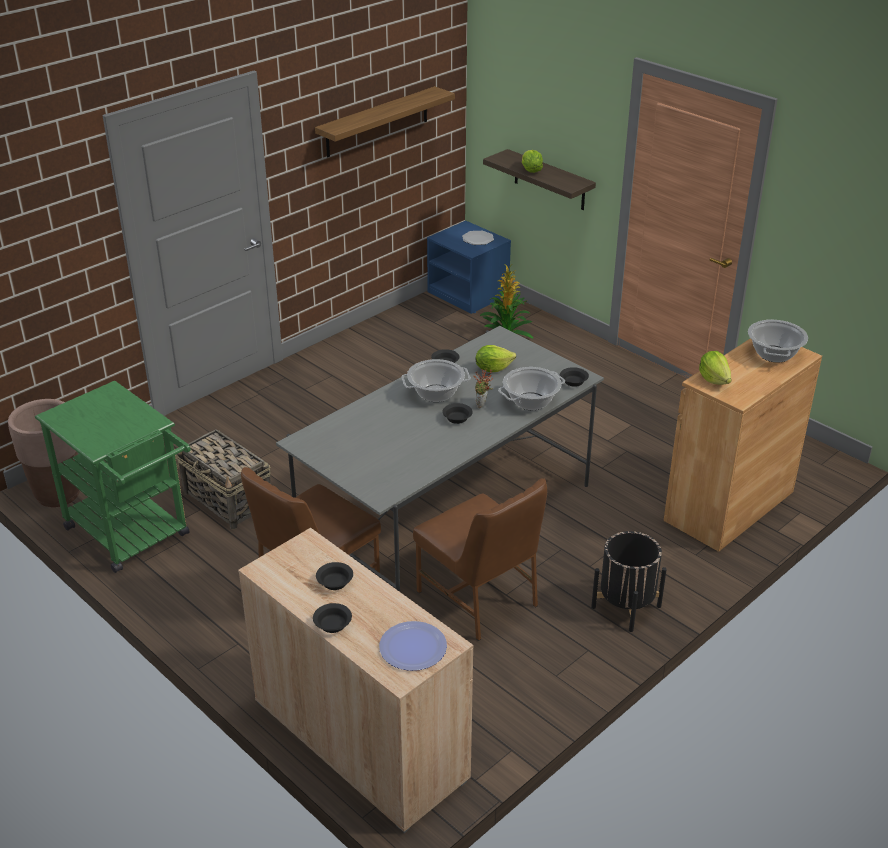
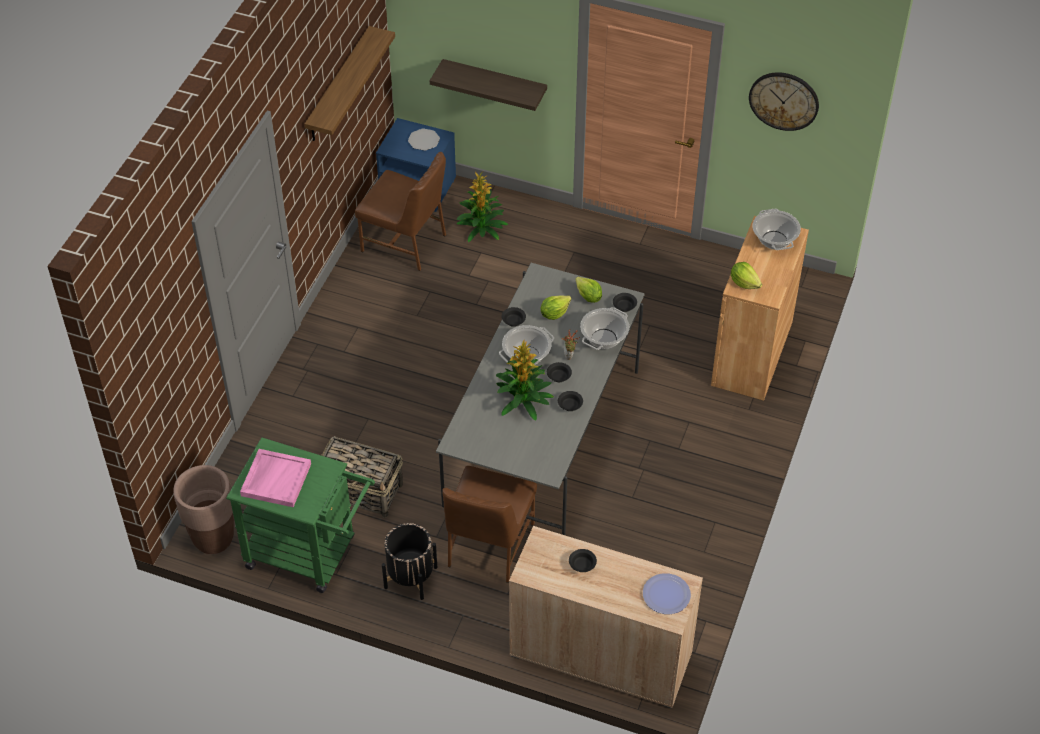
camera: 25 degrees left, 15 degrees up
(94, 415) = (276, 479): none -> pink tray
(332, 625) = (603, 599): black bowl -> black bowl (570, 405)
(402, 427) = (523, 400): none -> potted plant
(479, 599) = (615, 508): brown chair -> brown chair (405, 243)
(531, 170) = (482, 85): lettuce -> lettuce (588, 297)
(626, 606) = (722, 475): black planter -> black planter (410, 577)
(832, 208) = (784, 100): none -> wall clock

